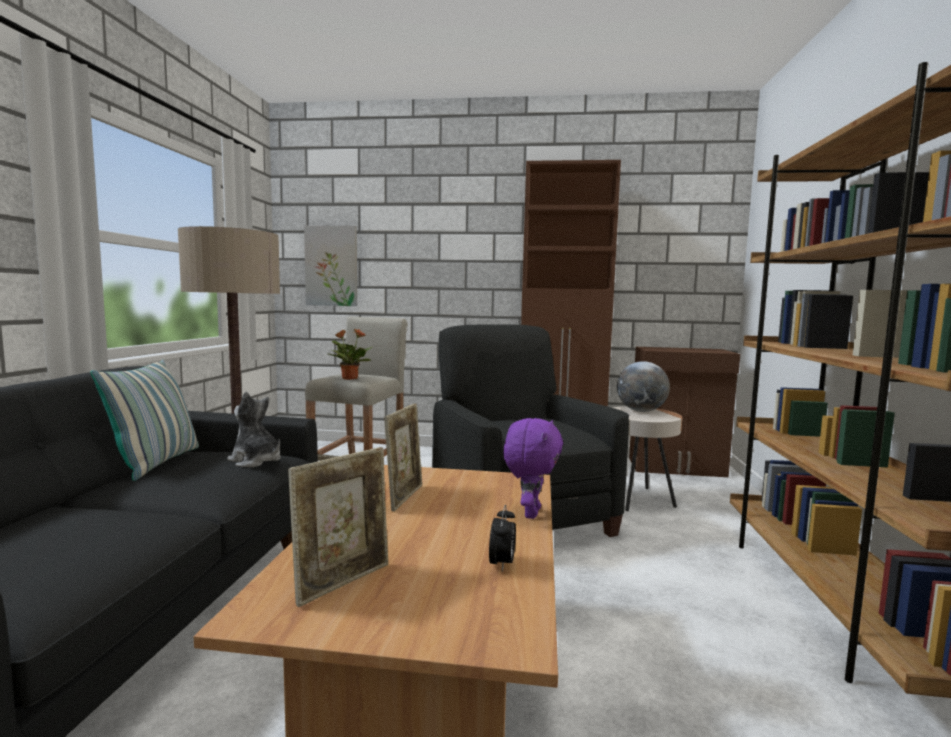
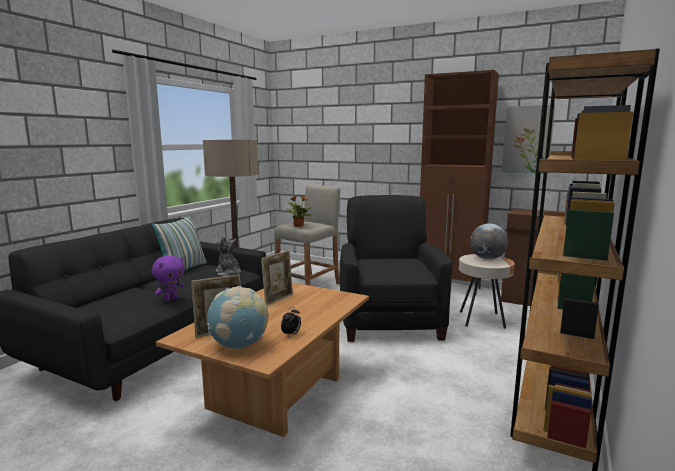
camera: 20 degrees right, 5 degrees up
(331, 266) = (306, 148): picture -> picture (527, 139)
(418, 609) = (239, 345): none -> globe
(530, 513) = (332, 314): purple plush toy -> purple plush toy (170, 299)

